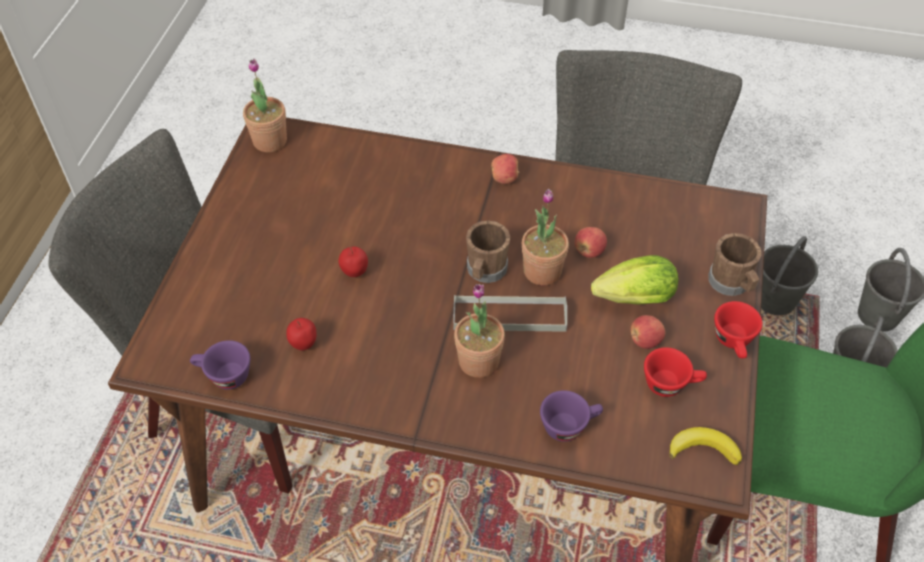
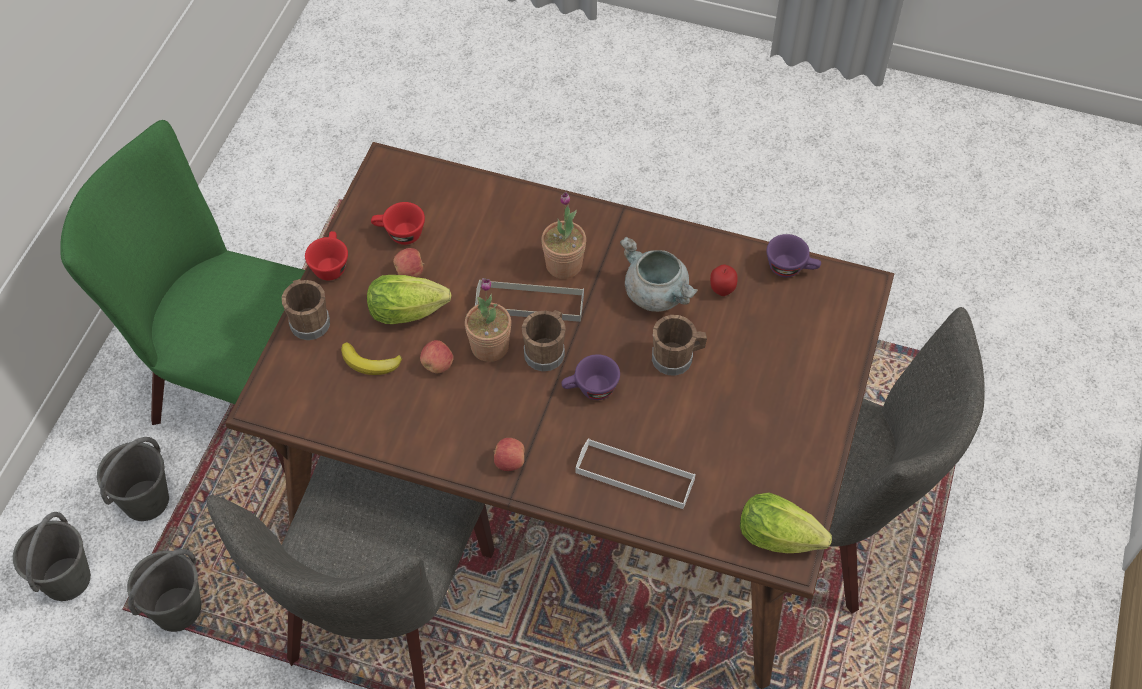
camera: 175 degrees left, 5 degrees up
(270, 141) = (783, 538): potted plant -> lettuce
(354, 273) = (677, 358): apple -> brown mug
(374, 336) = (657, 294): none -> grey cooking pot
(394, 175) = (635, 476): none -> white tray
(569, 425) = (494, 208): purple cup -> purple cup (590, 390)
(703, 449) = (391, 183): banana -> banana (370, 363)

